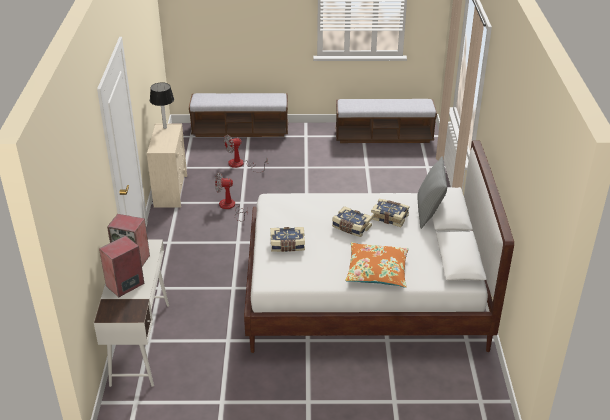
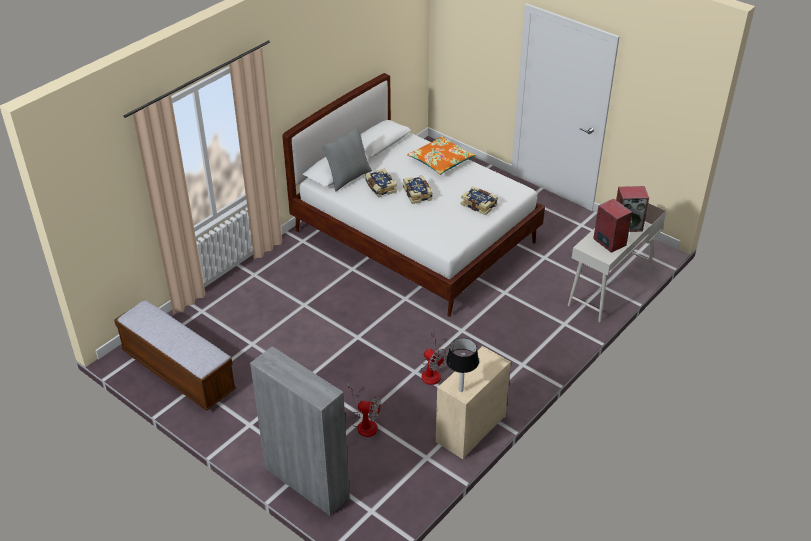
camera: 140 degrees left, 5 degrees up
(240, 131) = (306, 482): bench -> grey cabinet

